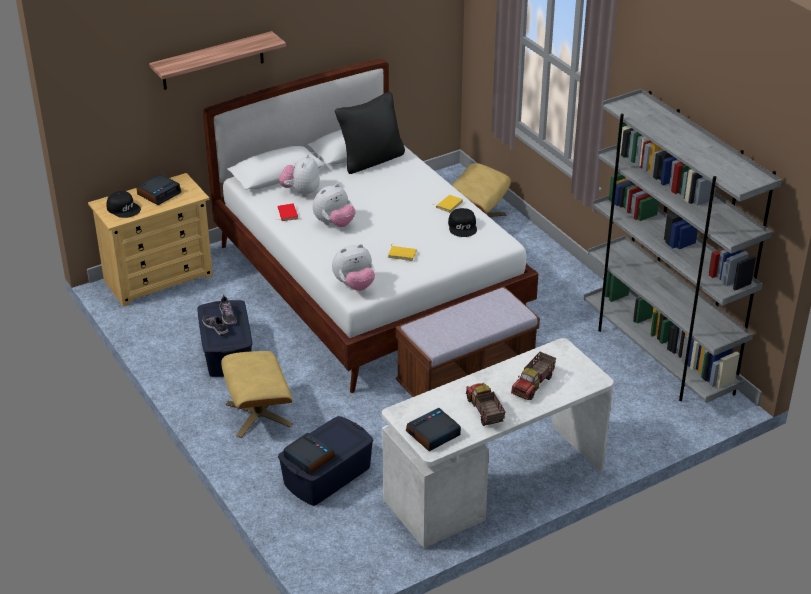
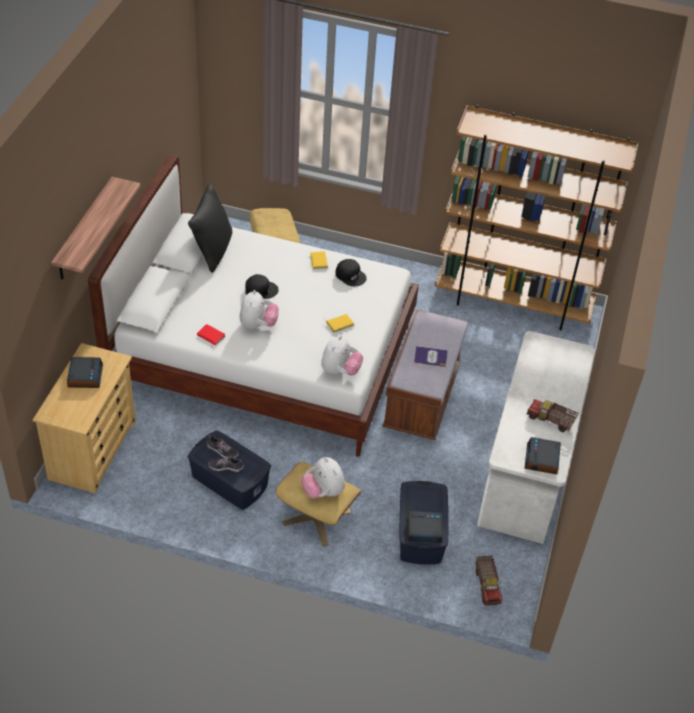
camera: 45 degrees left, 10 degrees up
(124, 208) = (73, 407): black cap -> black cap (261, 289)
(301, 192) = (195, 309): plush toy -> plush toy (323, 491)
(461, 324) = (430, 357): none -> book
(533, 385) = (553, 380): toy truck -> toy truck (487, 585)
(659, 356) = (513, 303): grey bookcase -> brown bookcase

